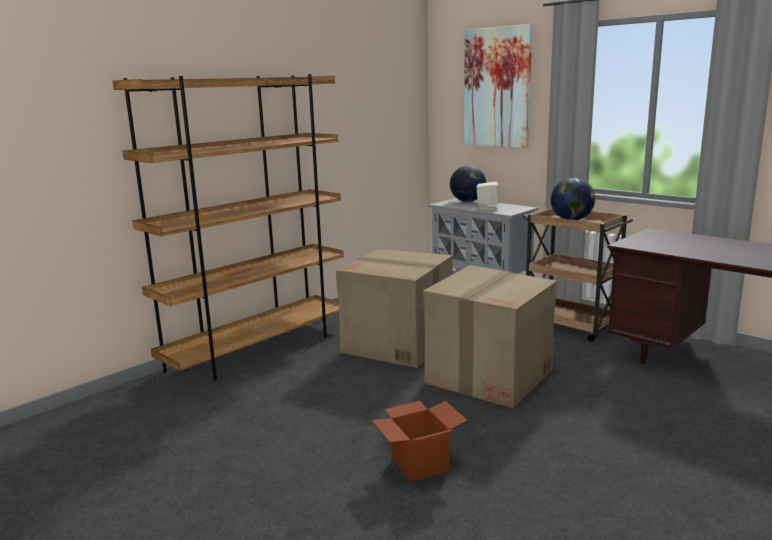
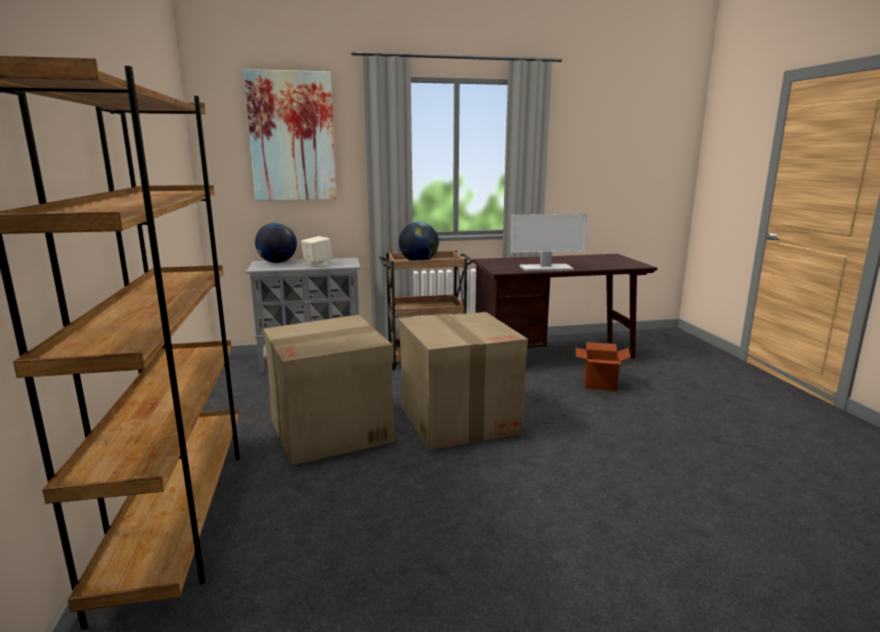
camera: 55 degrees left, 0 degrees up
(420, 464) = (572, 512): cardboard box -> cardboard box (600, 384)
(688, 251) = (545, 268): none -> monitor

